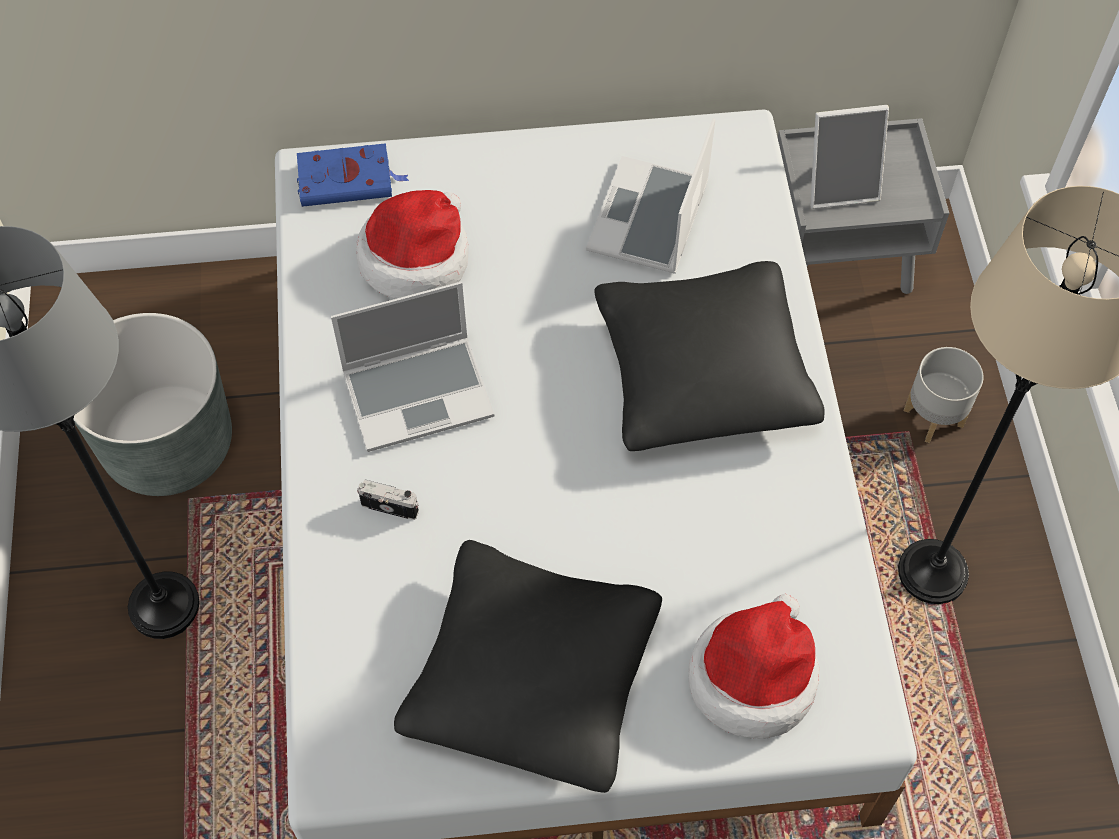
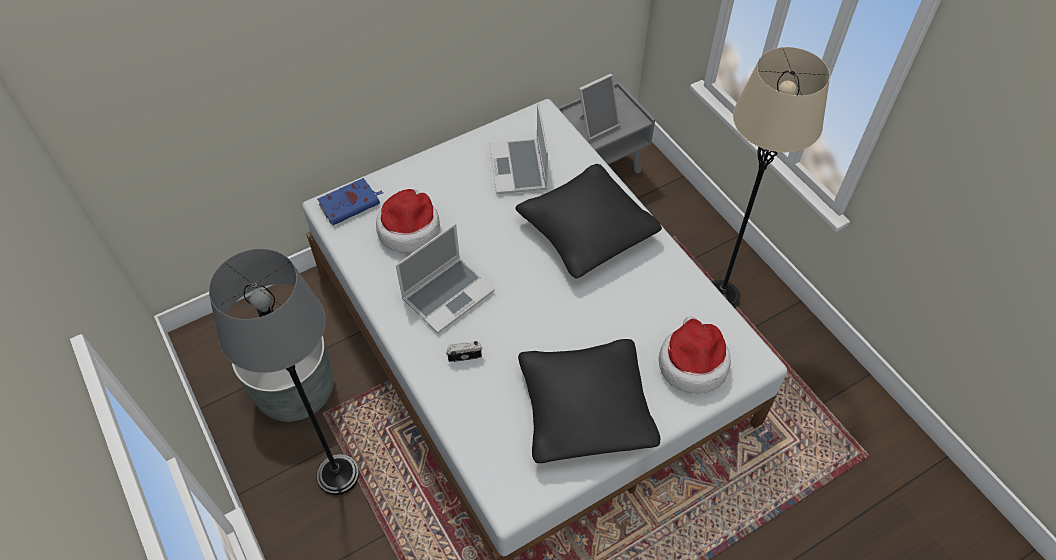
camera: 25 degrees left, 5 degrees down
(932, 418) = (681, 225): grey planter -> none

